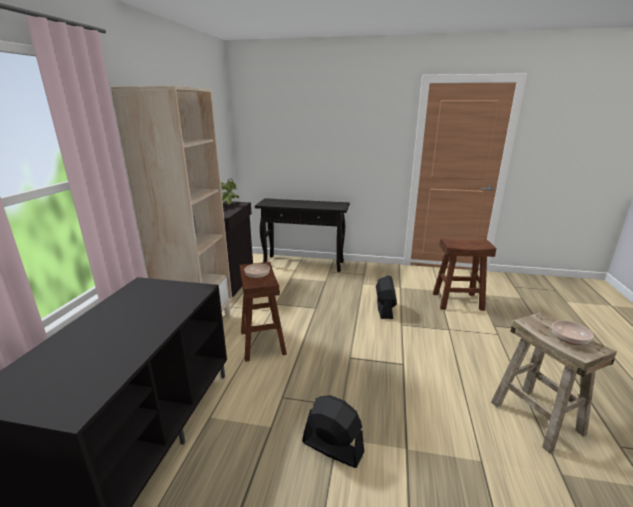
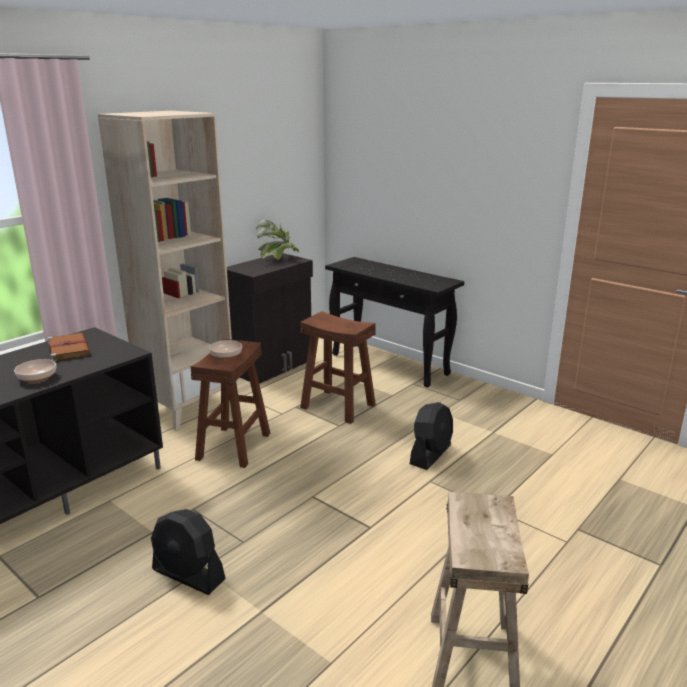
camera: 30 degrees right, 0 degrees up
(139, 299) = (68, 348): none -> brown book
(332, 447) = (188, 575): black fan -> black fan turned 150 degrees clockwise
(457, 301) = (564, 477): brown stool -> brown stool (338, 406)
(568, 339) = (487, 537): bowl -> bowl (37, 377)

